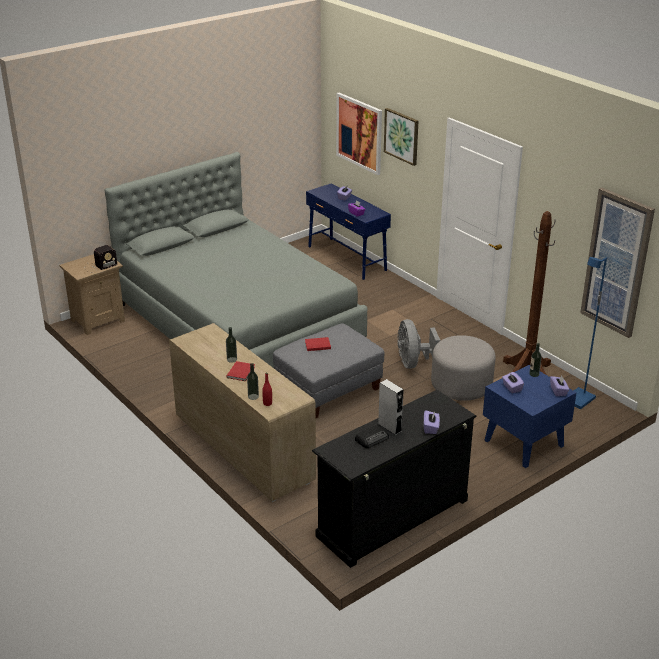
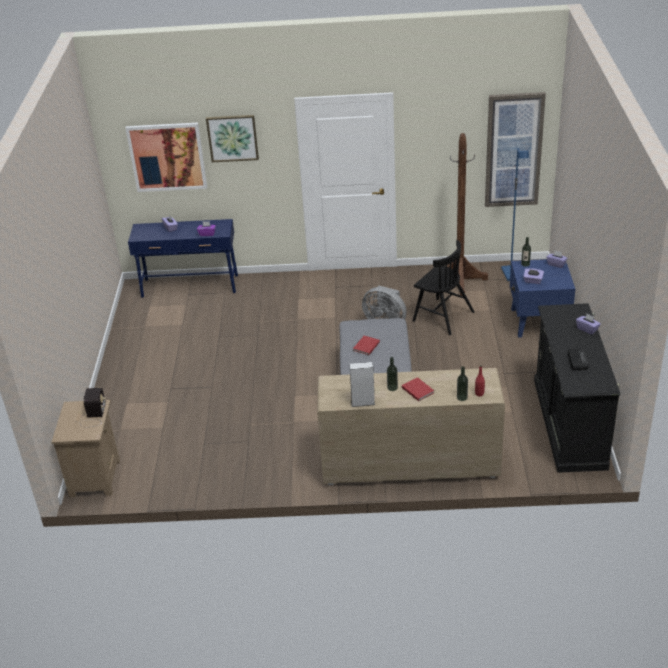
camera: 50 degrees left, 5 degrees up
(238, 323) = (214, 390): grey bed -> none
(389, 427) = (569, 347): grey speaker -> grey speaker (363, 403)
(461, 385) = (440, 315): grey ottoman -> black chair

